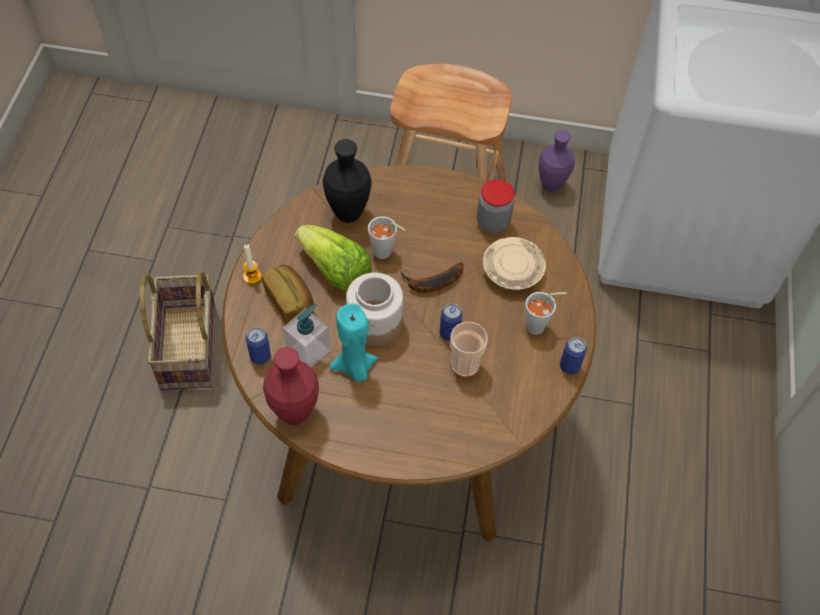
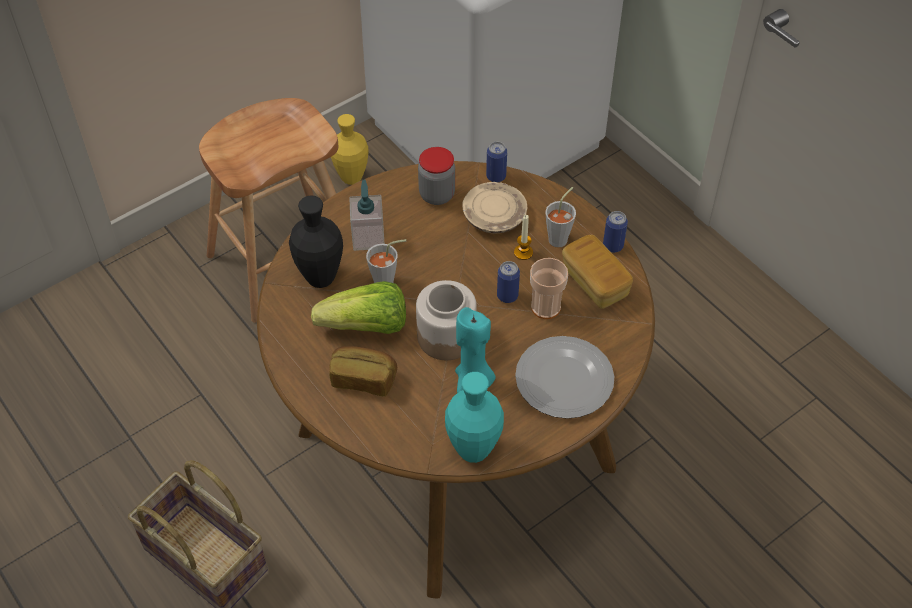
camera: 45 degrees left, 5 degrees down
(252, 276) = (307, 388): candle -> candle (523, 252)
(260, 356) = (394, 437): can -> can (496, 176)
(295, 413) = (473, 450): red vase -> turquoise vase
(308, 350) = (424, 399): soap dispenser -> soap dispenser (368, 237)
(411, 424) = (562, 379): none -> plate
(432, 283) = (450, 273): banana -> none
(522, 380) = (595, 282): none -> bread
(551, 185) = (351, 178): purple vase -> yellow vase

